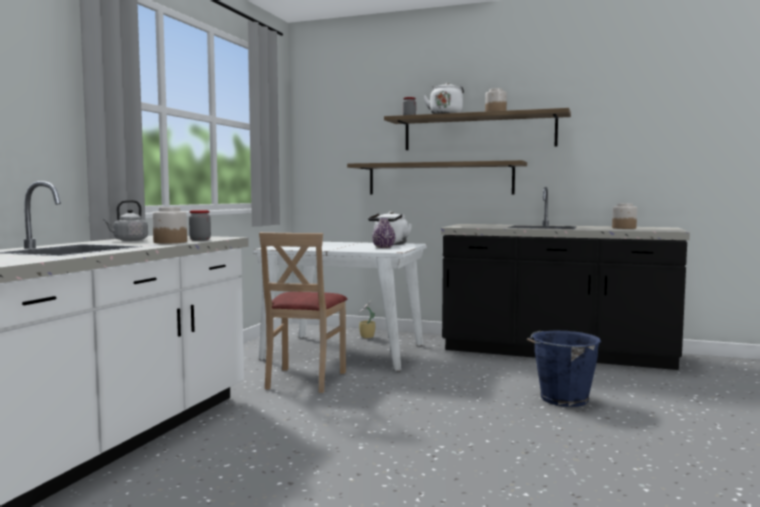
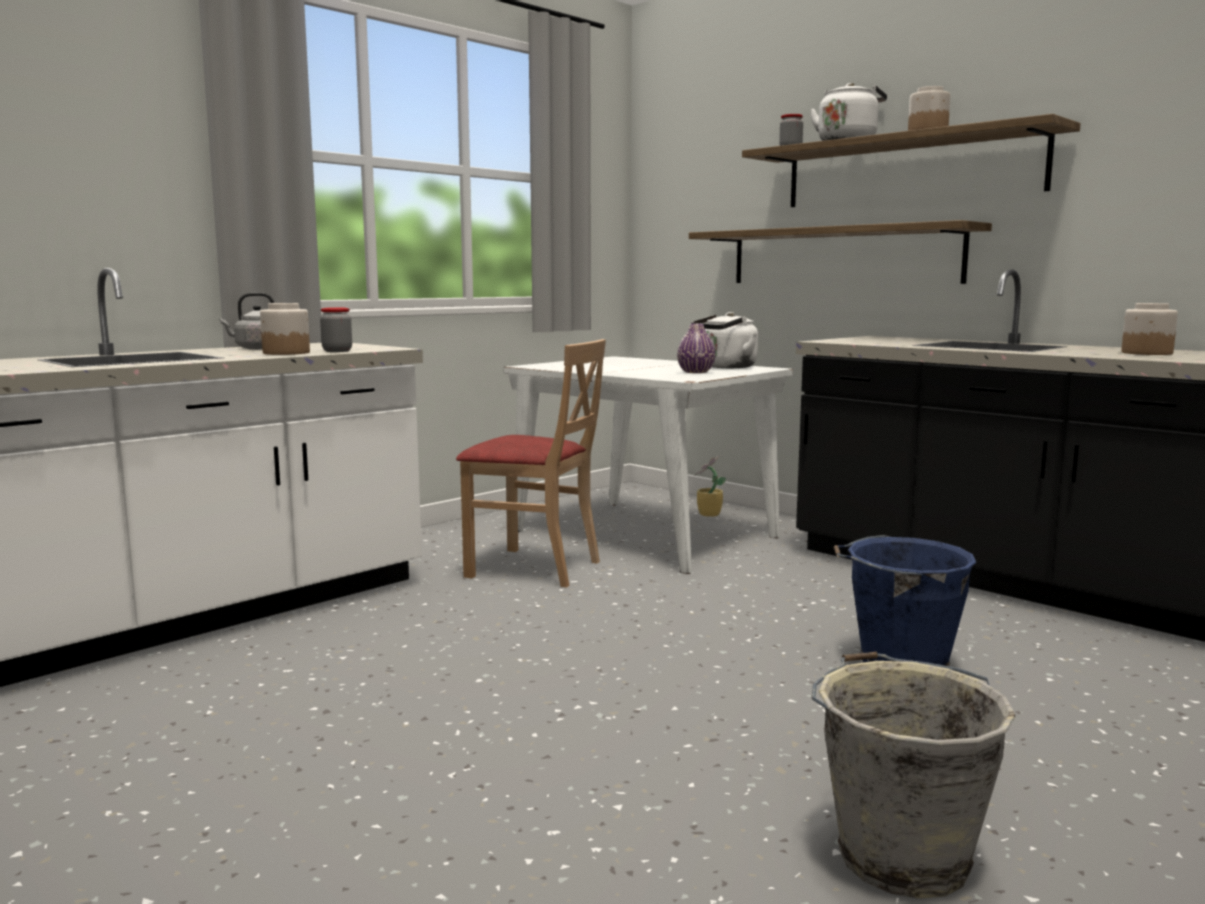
camera: 25 degrees right, 5 degrees up
(304, 380) = (534, 568): beige chair -> beige chair turned 105 degrees counterclockwise
(672, 484) = (900, 855): none -> grey bucket

